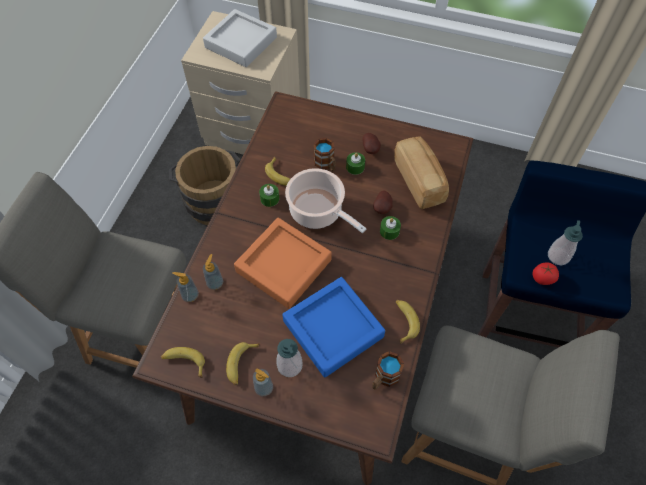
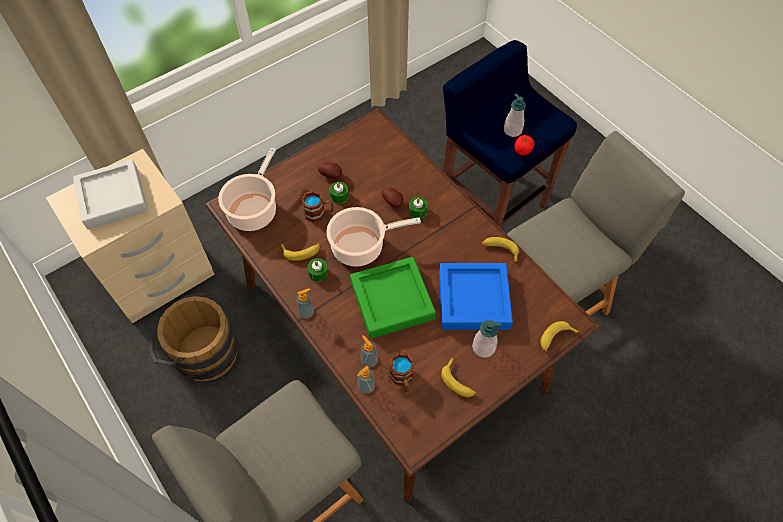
camera: 55 degrees left, 0 degrees up
(184, 362) = (426, 424): banana -> banana (555, 339)
(264, 388) = (490, 376): soap dispenser -> soap dispenser (306, 312)
(283, 266) = (392, 300): orange tray -> green tray
(293, 122) = (254, 210): none -> cooking pot
(384, 378) = (535, 291): mug -> mug (402, 379)
(420, 181) = (389, 164): bread -> none

